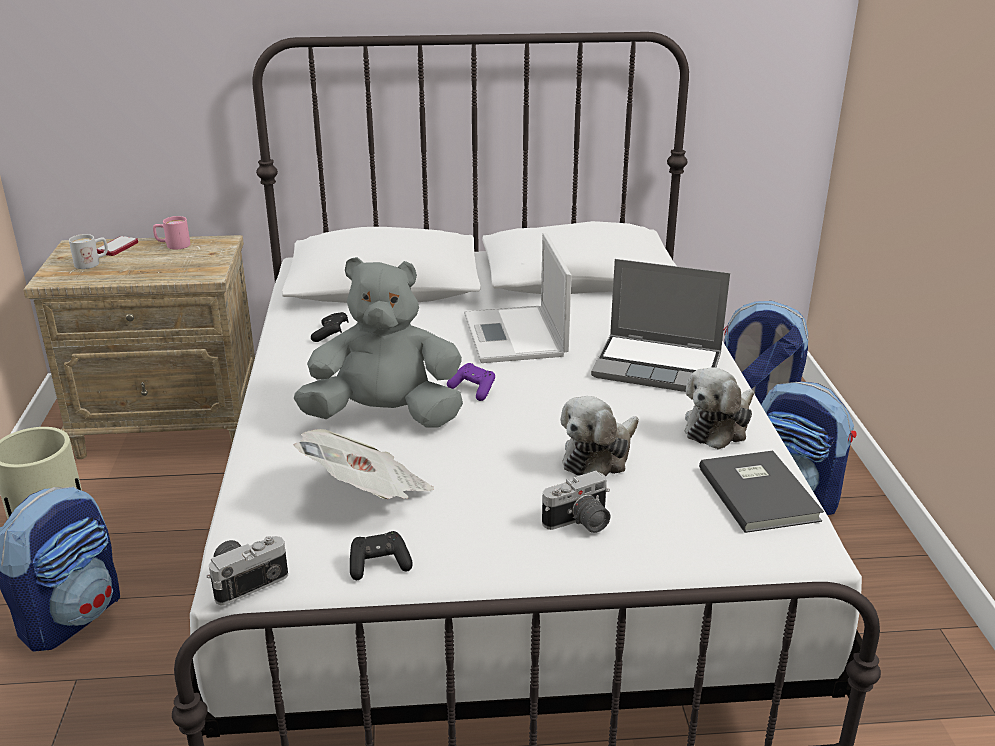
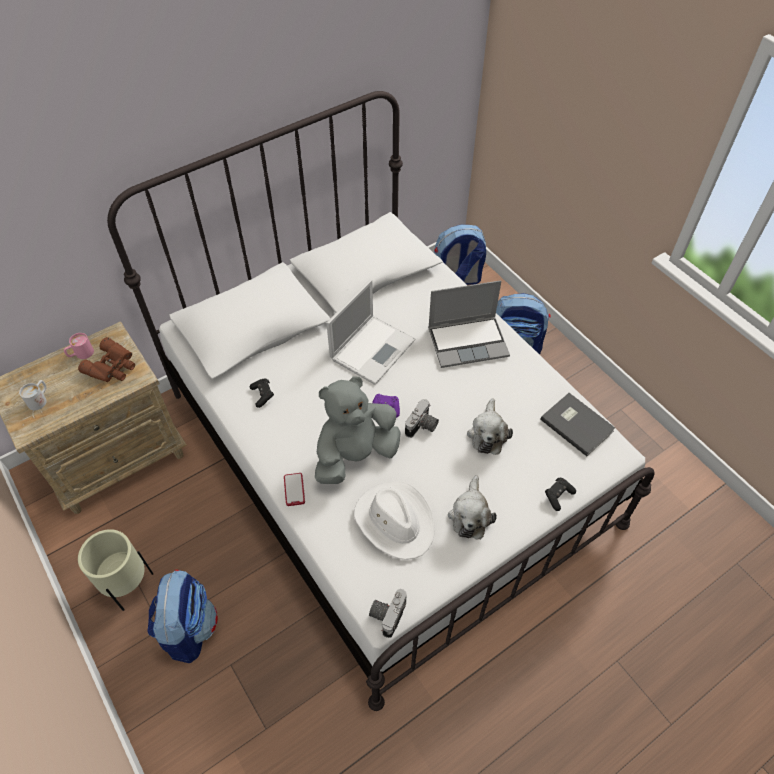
camera: 30 degrees left, 25 degrees up
(117, 247) = (40, 374): phone -> phone (294, 490)
(192, 261) = (112, 366): none -> brown binoculars
(368, 494) = (395, 521): newspaper -> white hat
(379, 565) = (441, 567): black game controller -> black game controller (558, 496)
(515, 336) = (373, 348): laptop -> laptop turned 105 degrees counterclockwise
(580, 523) = (512, 488): camera -> camera (422, 427)
(719, 426) = (529, 381): plush toy -> plush toy (470, 515)

